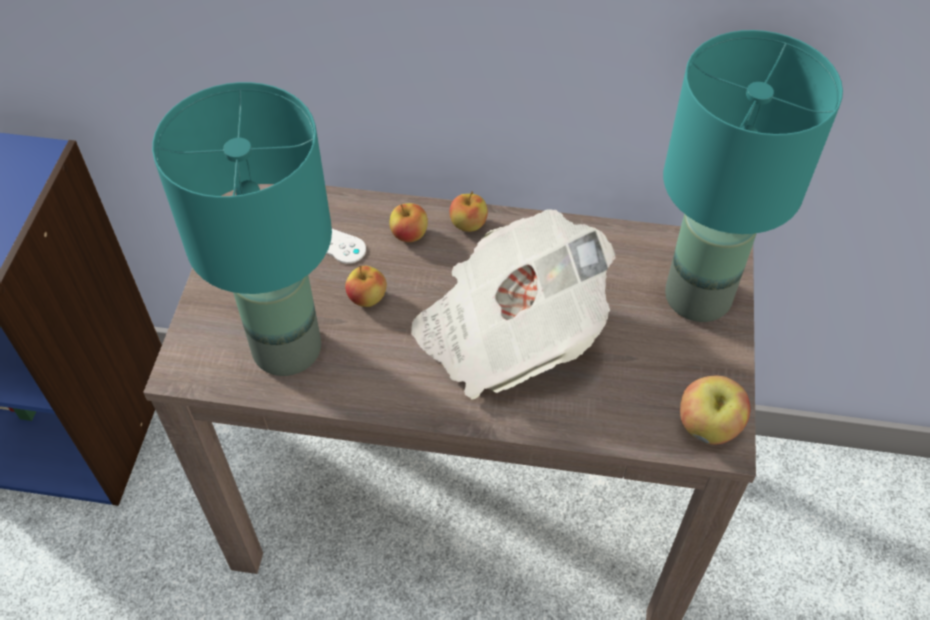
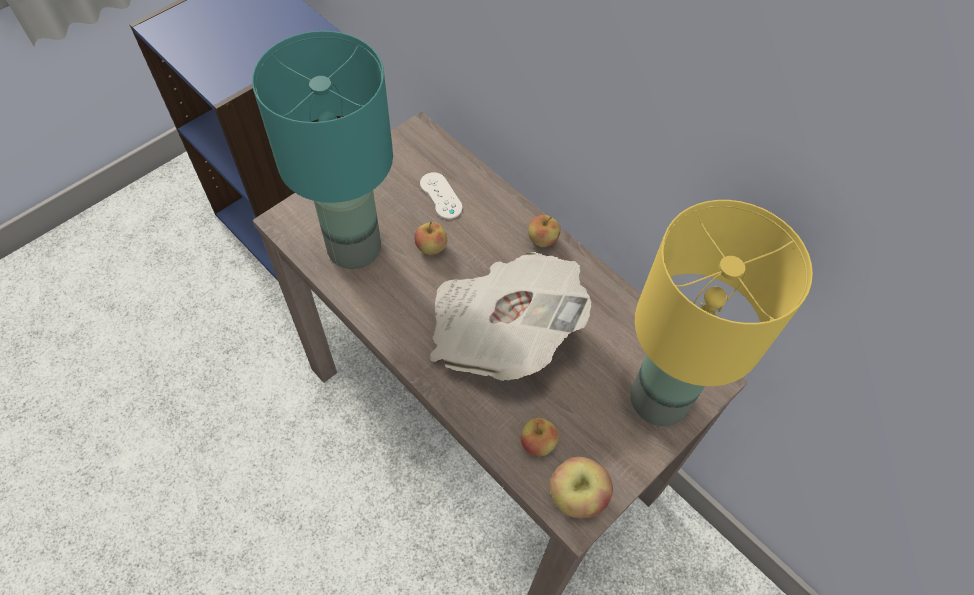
camera: 35 degrees right, 5 degrees up
(409, 235) = (496, 222): apple -> apple (537, 443)
(697, 295) = (659, 397): turquoise table lamp -> yellow table lamp

